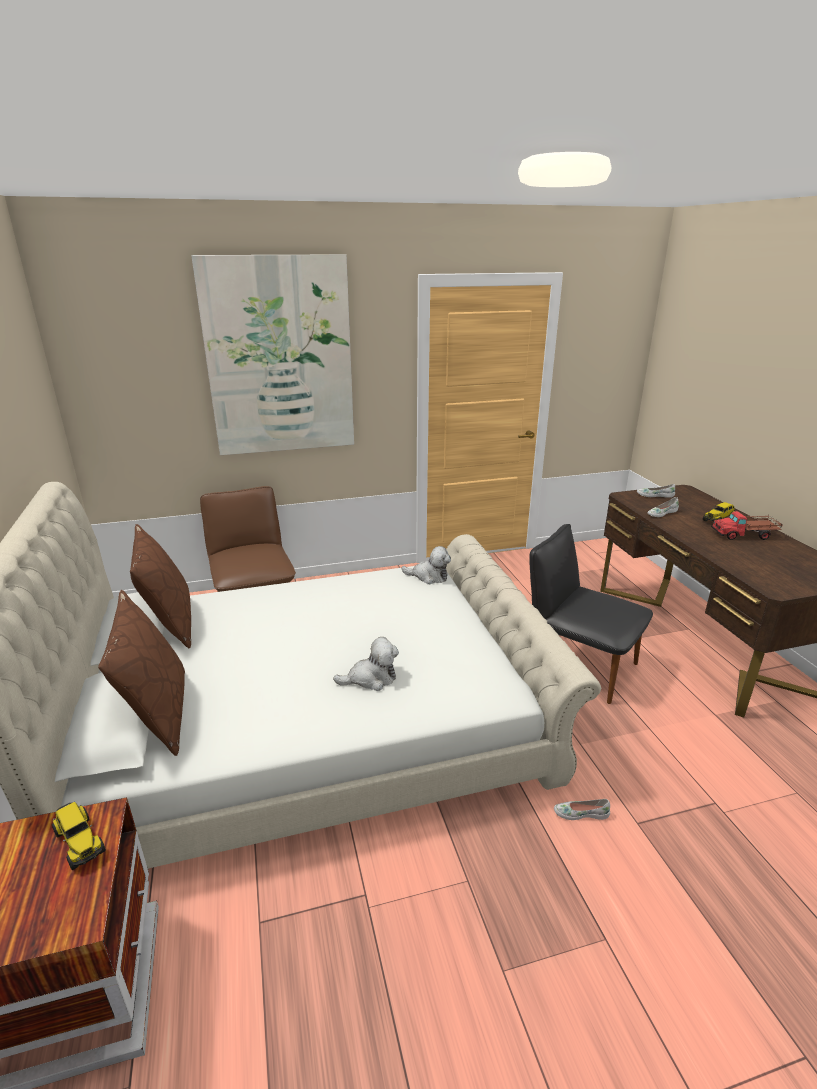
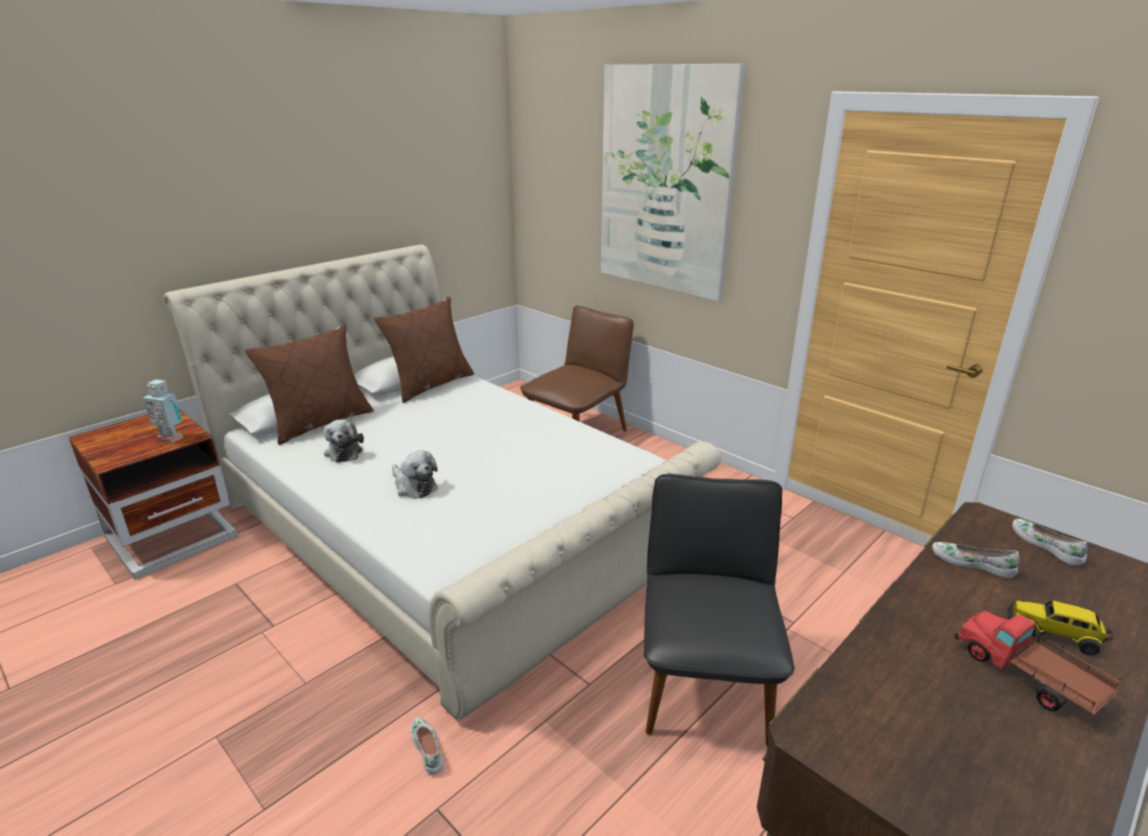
camera: 60 degrees right, 0 degrees up
(79, 841) = (171, 438): toy truck -> toy robot
(429, 576) = (627, 463): plush toy -> plush toy (344, 451)

